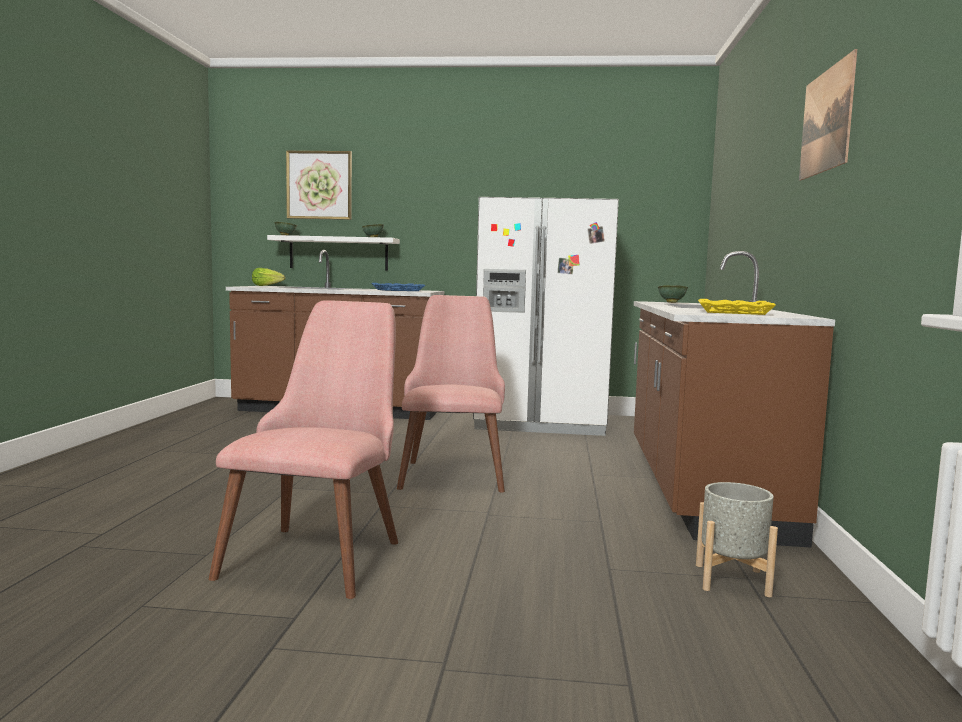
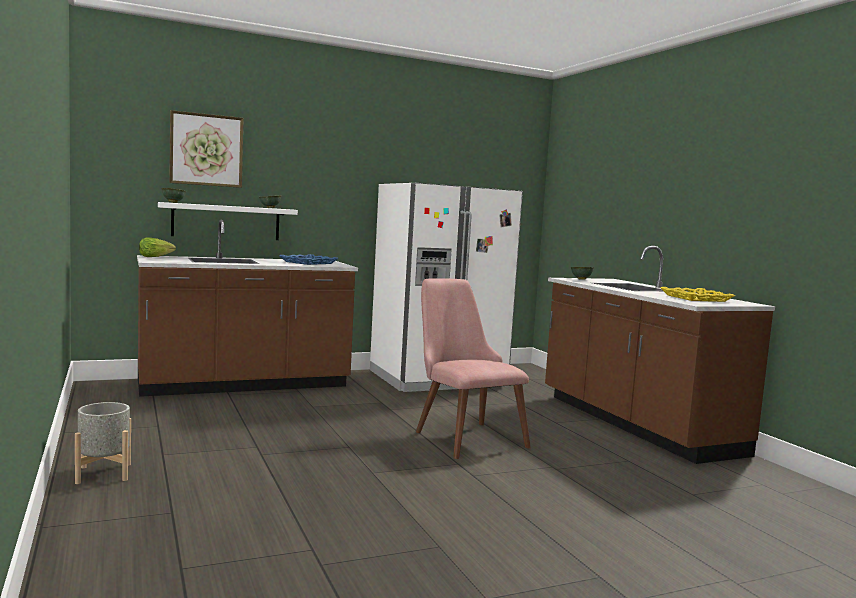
camera: 30 degrees left, 0 degrees up
(322, 550) = (511, 522): pink chair -> none
(732, 579) = (757, 487): grey planter -> grey planter (104, 473)
(826, 121) = (748, 169): picture -> none

